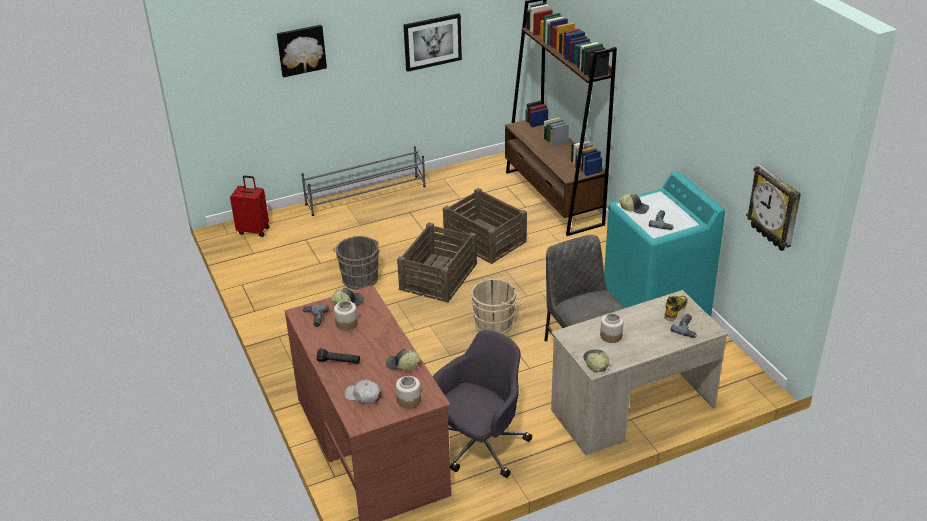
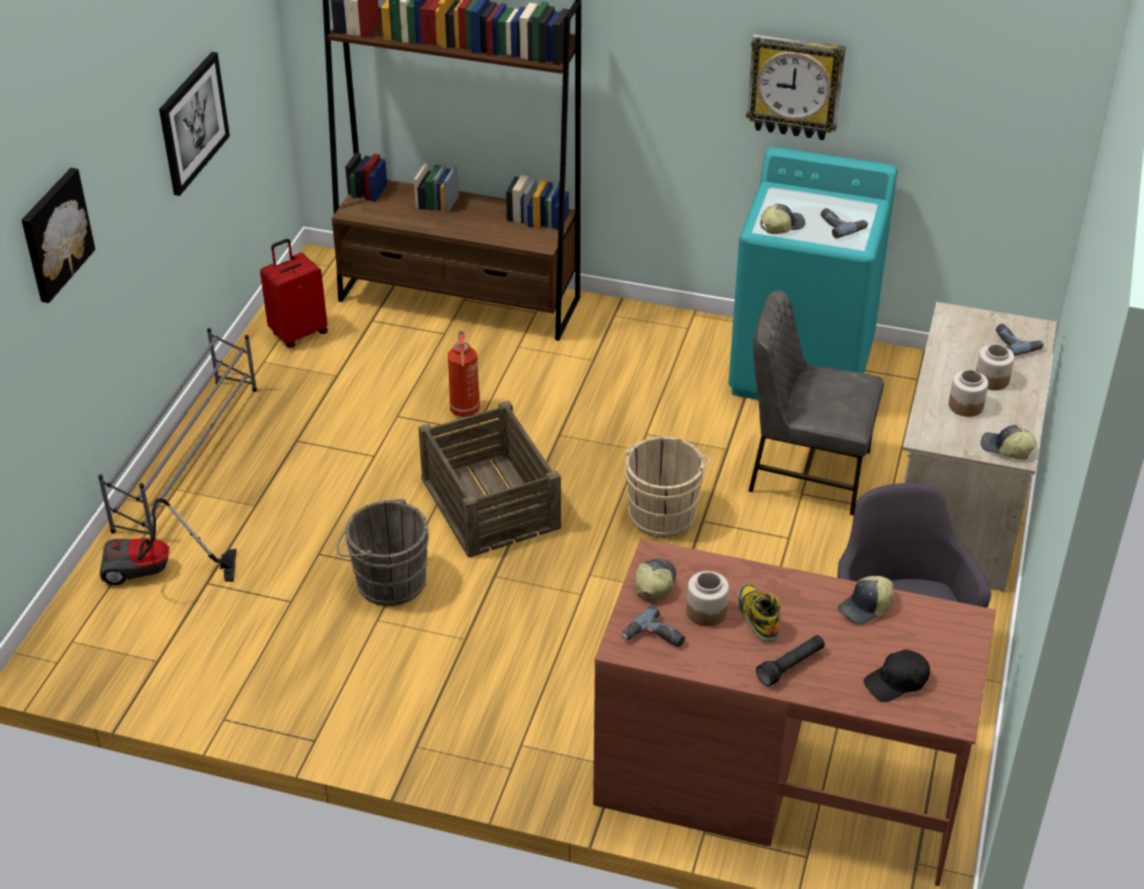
camera: 50 degrees left, 5 degrees up
(254, 230) = (94, 627): red suitcase -> red suitcase (298, 333)
(297, 226) = (156, 573): none -> vacuum cleaner
(363, 396) = (897, 682): white cap -> black cap
(408, 400) = (950, 643): jar -> jar (991, 380)
(485, 239) = (465, 411): crate -> fire extinguisher
(675, 310) = (970, 330): boot -> boot (756, 616)
(775, 208) = (1009, 126): wall clock -> wall clock (795, 86)

